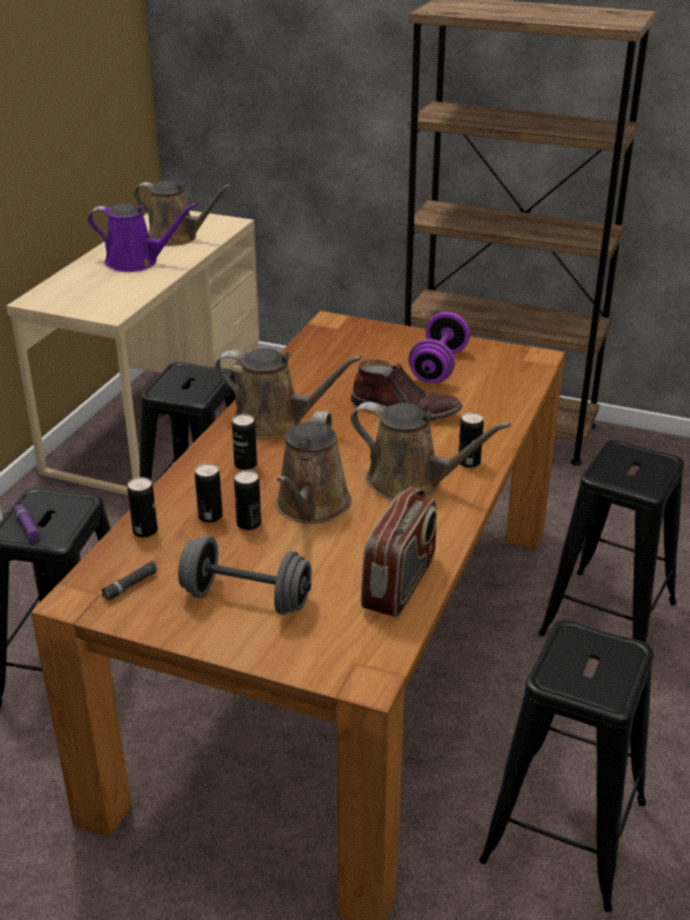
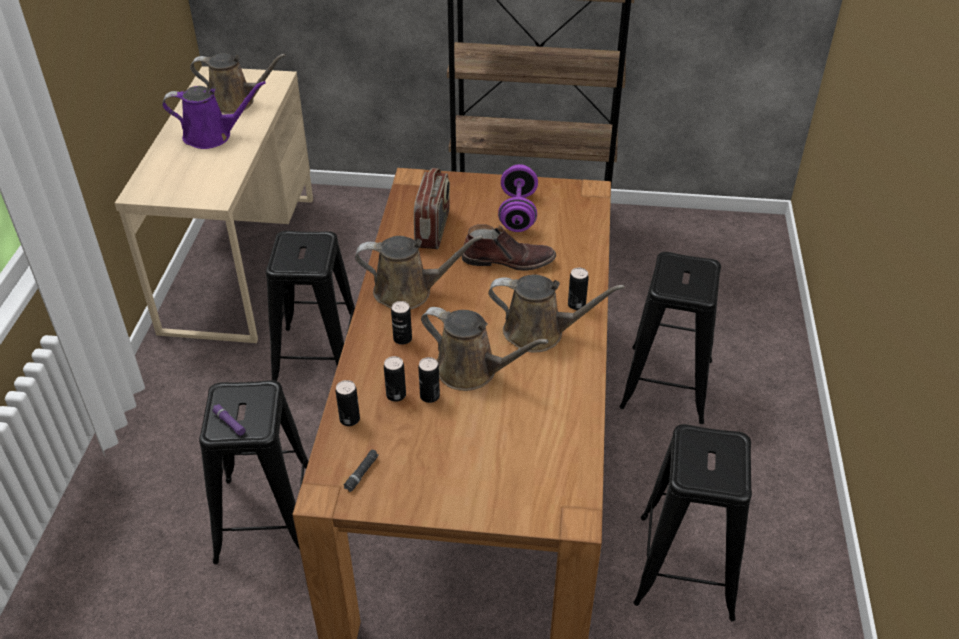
camera: 15 degrees left, 10 degrees up
(246, 599) = (457, 466): grey dumbbell -> none
(311, 507) = (472, 370): brown watering can -> brown watering can turned 60 degrees counterclockwise
(400, 584) = (567, 429): radio -> radio (433, 229)

